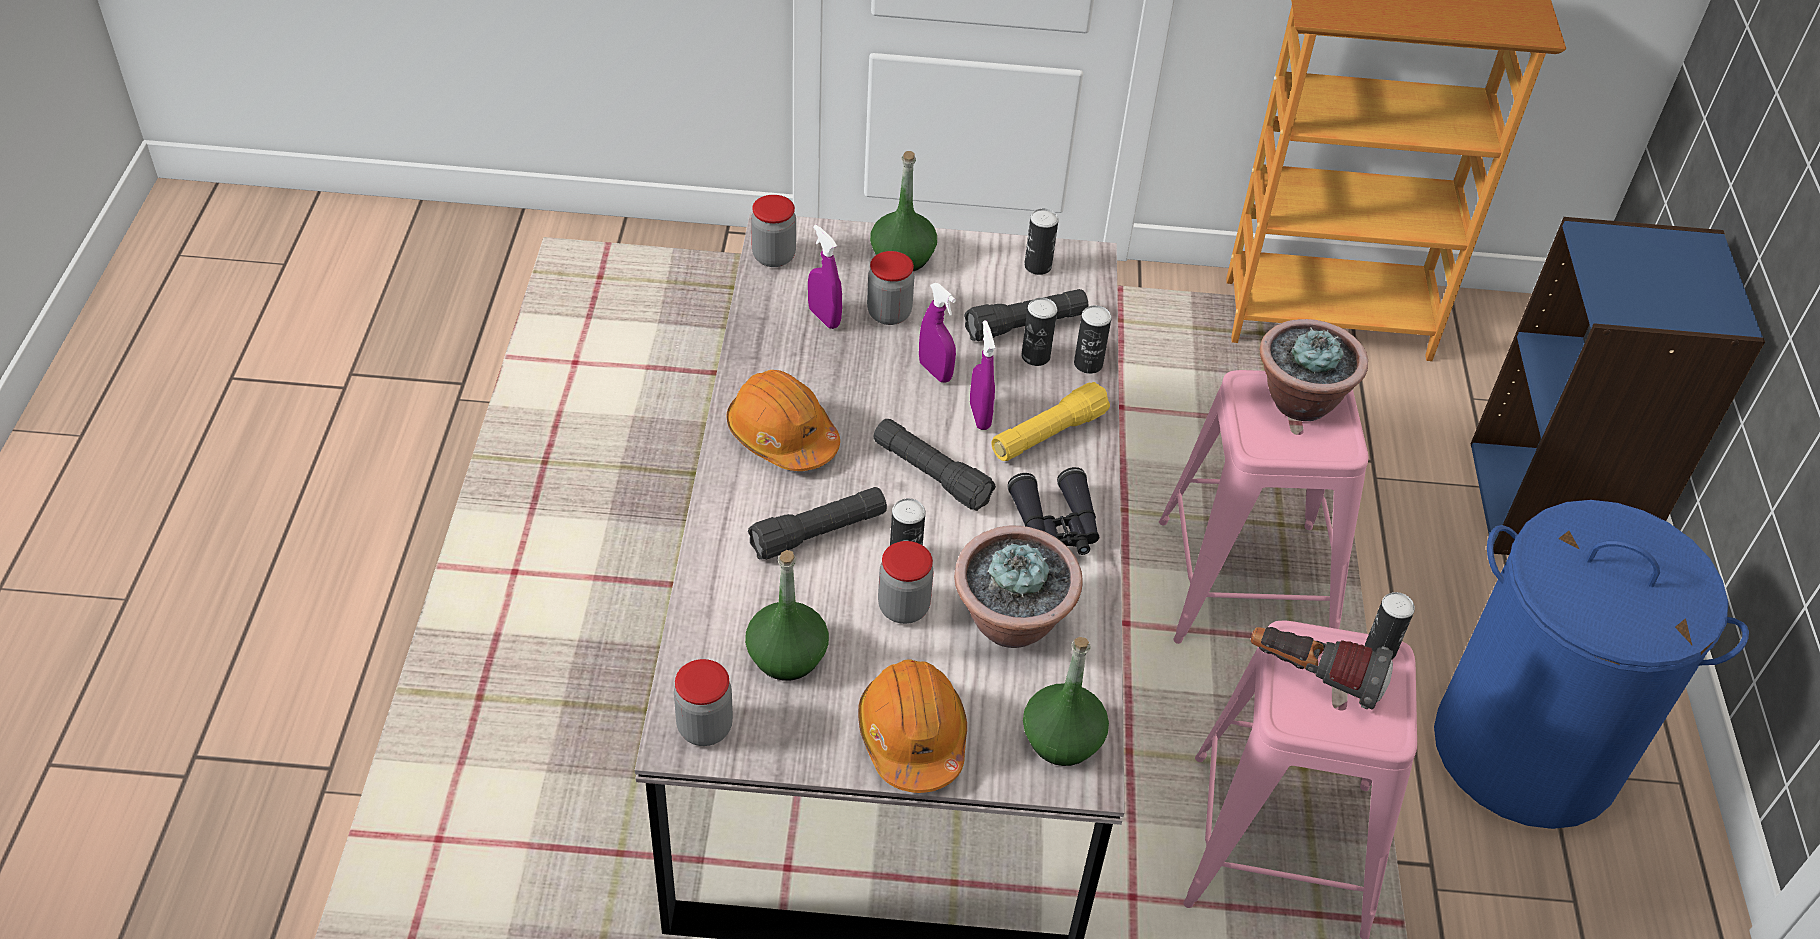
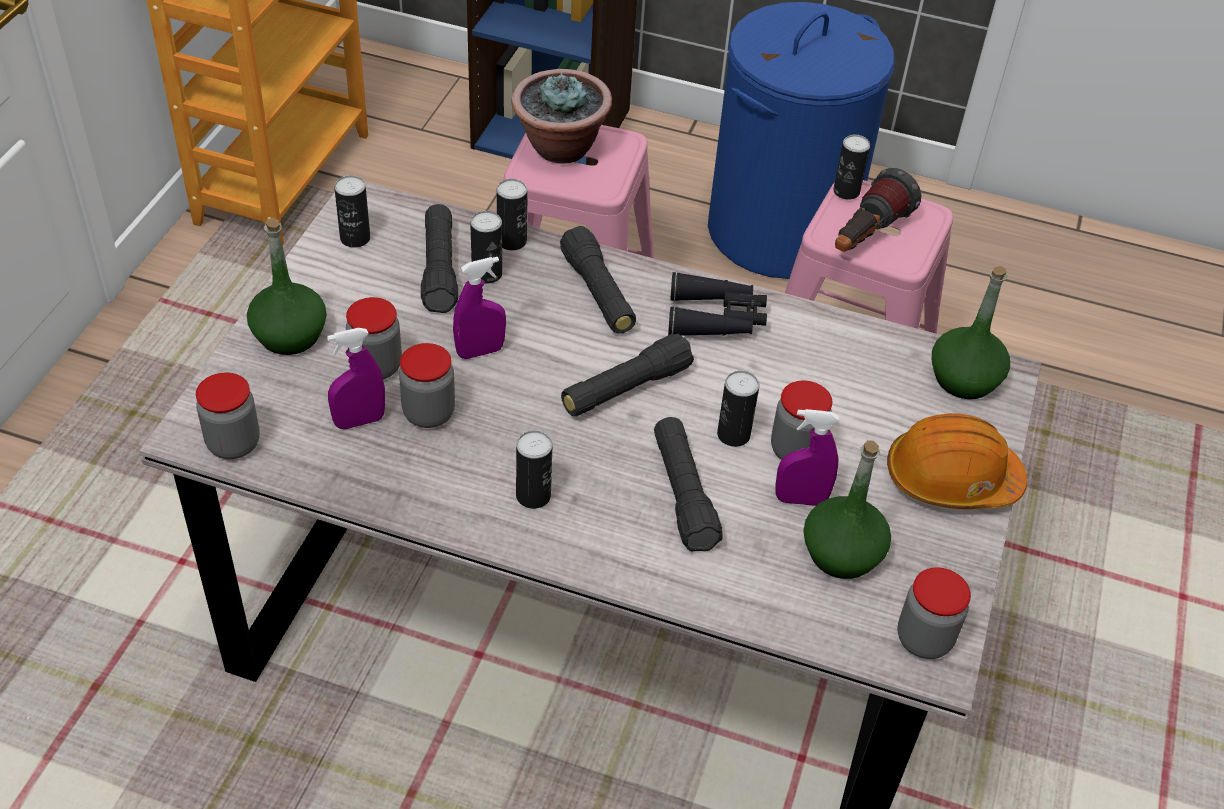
camera: 75 degrees left, 0 degrees up
(782, 436) = (533, 495): orange hard hat -> can
(849, 355) = (429, 413): none -> jar
(979, 416) = (556, 334): purple spray bottle -> purple spray bottle (800, 499)
(1011, 623) = (829, 378): potted plant -> none
(1048, 435) = (598, 293): yellow flashlight -> black flashlight

